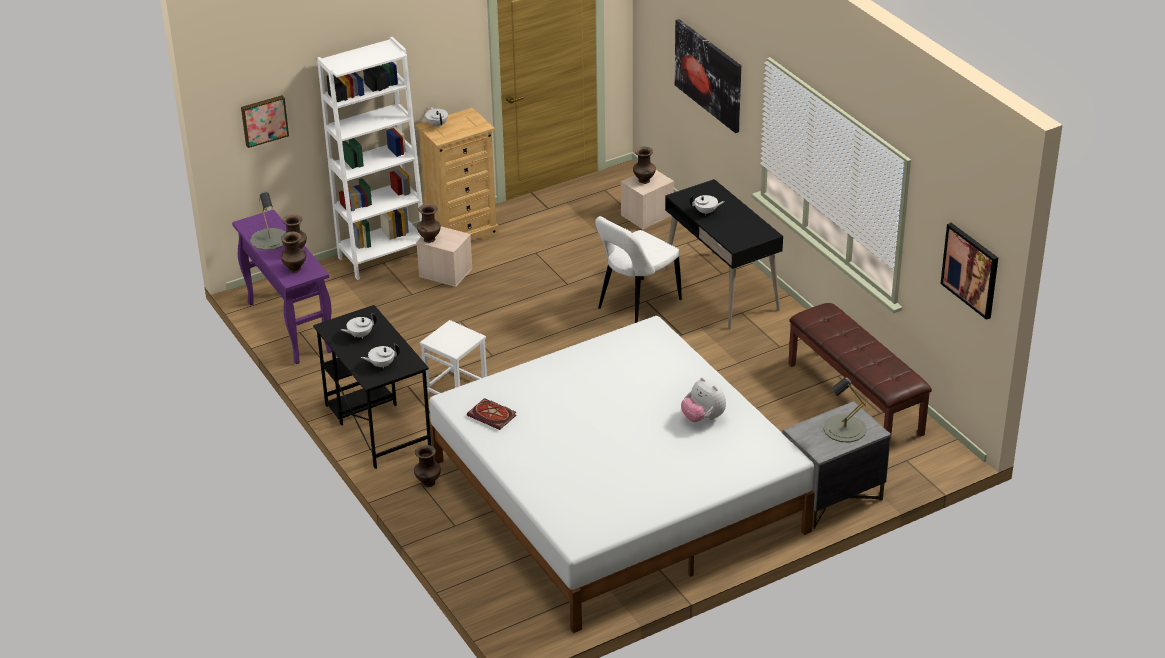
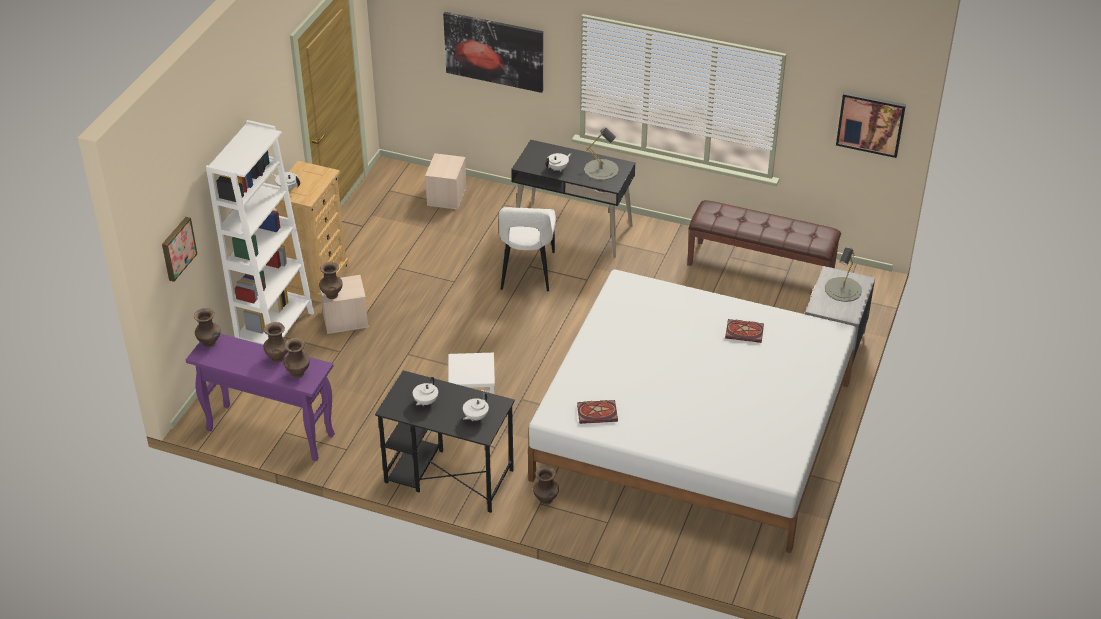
camera: 40 degrees left, 5 degrees up
(270, 239) = (241, 358): grey table lamp -> grey table lamp (601, 170)
(644, 181) = (443, 167): brown vase -> brown vase (210, 343)
(703, 418) = (745, 332): plush toy -> book

